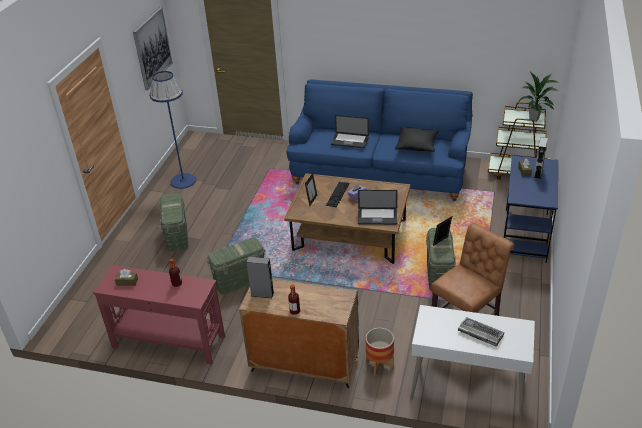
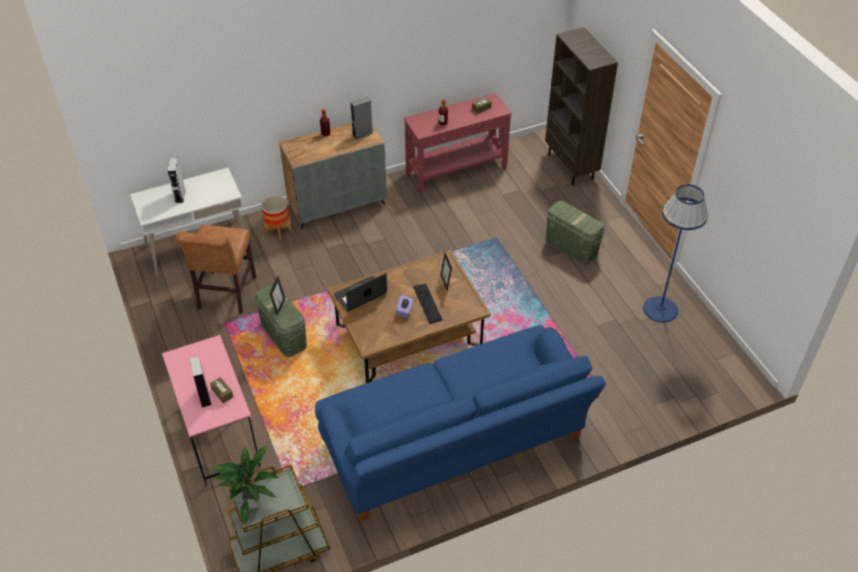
camera: 140 degrees right, 10 degrees up
(84, 293) = (571, 167): none -> brown bookcase
(152, 48) = (779, 228): picture -> none
(240, 280) = (461, 238): green storage box -> none
(349, 141) = (477, 365): laptop -> none
(416, 145) = (391, 402): black pillow -> none
(480, 333) = (180, 196): keyboard -> grey speaker
(525, 235) = (218, 435): blue desk -> pink desk

